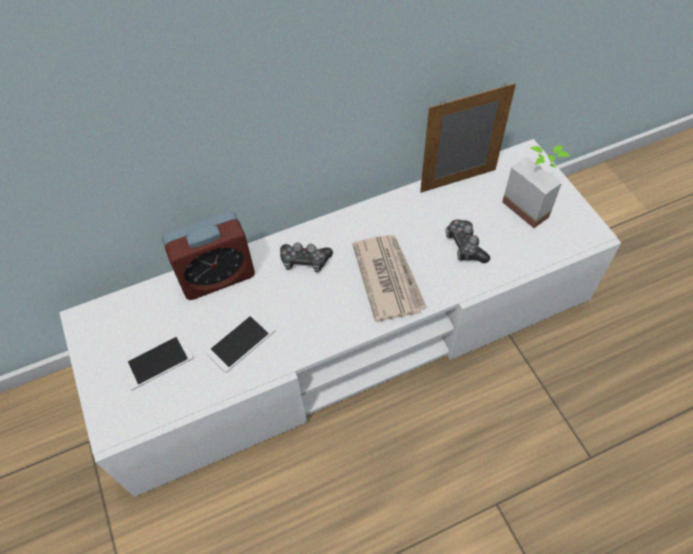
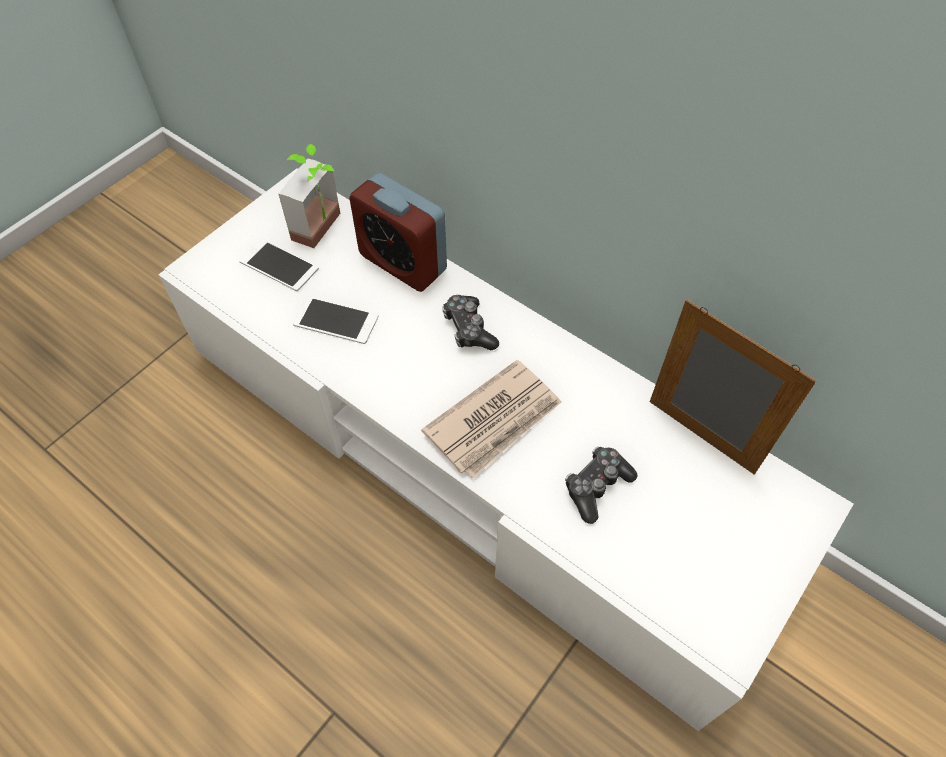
camera: 60 degrees right, 0 degrees up
(531, 205) = (724, 545): potted plant -> potted plant (326, 230)

